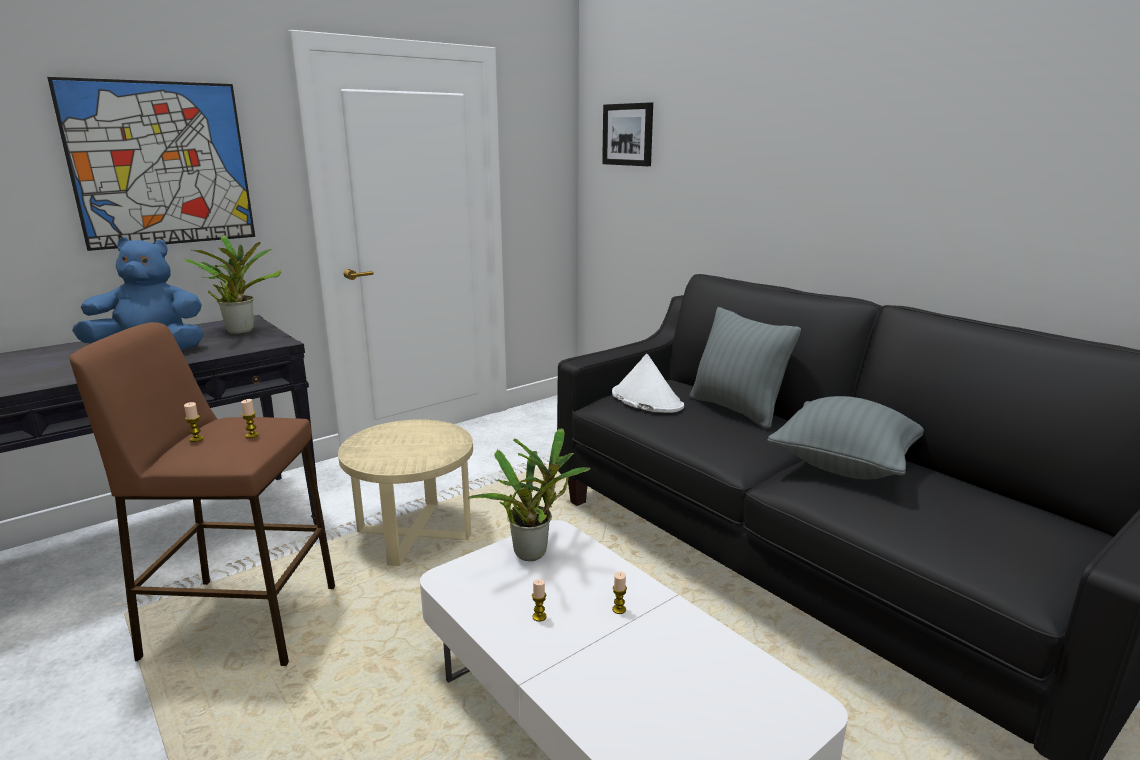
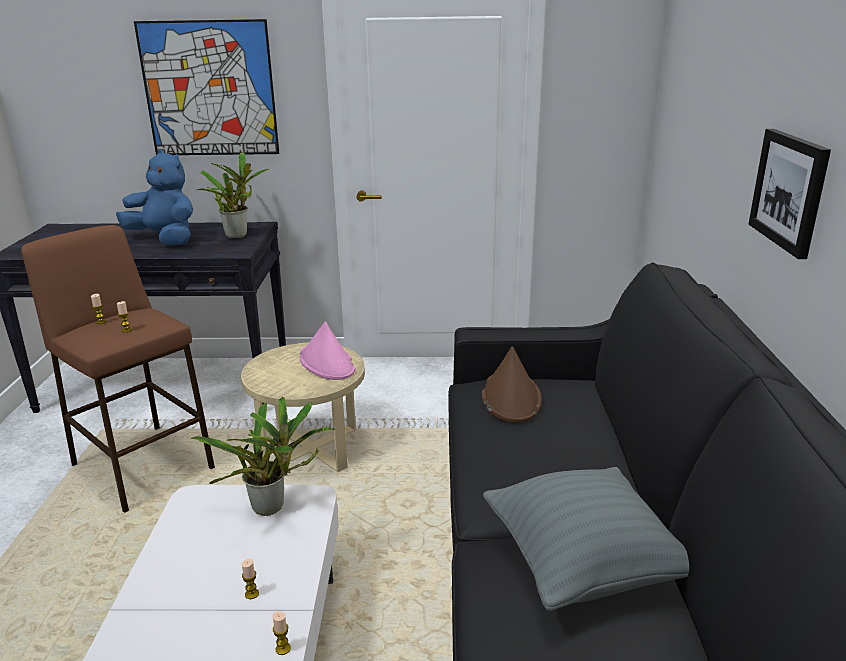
camera: 40 degrees right, 5 degrees up
(423, 434) = (327, 363): none -> pink hat
(539, 617) = (196, 565): candle -> candle (283, 649)
(628, 134) = (687, 65): picture -> picture (789, 190)
(646, 400) = (510, 397): white hat -> brown hat
(737, 410) = (587, 445): grey pillow -> none

